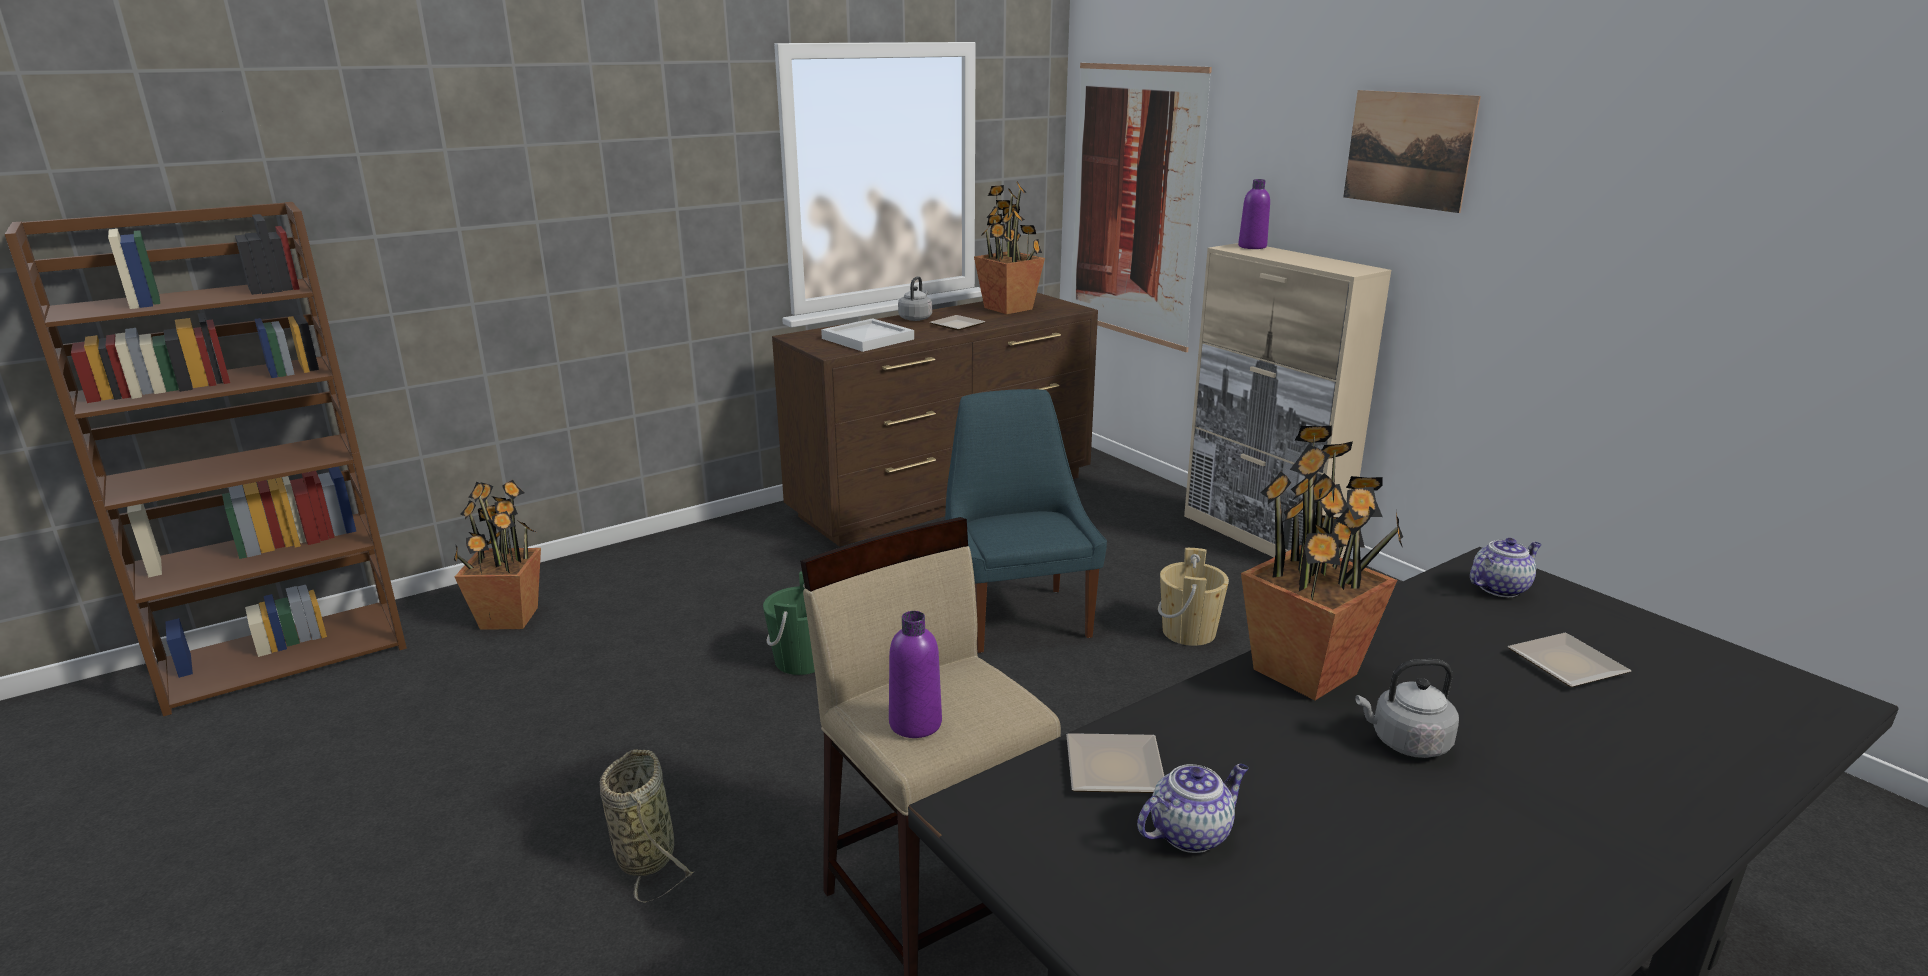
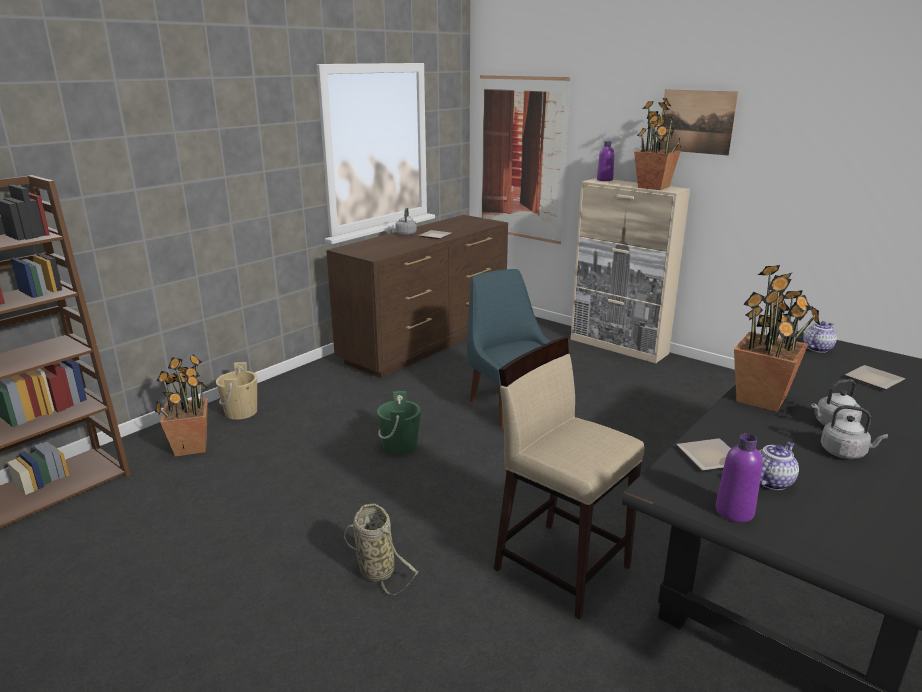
camera: 15 degrees left, 0 degrees up
(869, 339) = (389, 247): white tray -> none
(915, 723) = (575, 454): purple bottle -> purple bottle (734, 512)
(1008, 308) = (455, 225): potted plant -> potted plant (653, 187)
(1189, 632) = (609, 401): beige bucket -> beige bucket (241, 412)
(1385, 801) = (845, 453): none -> grey kettle

